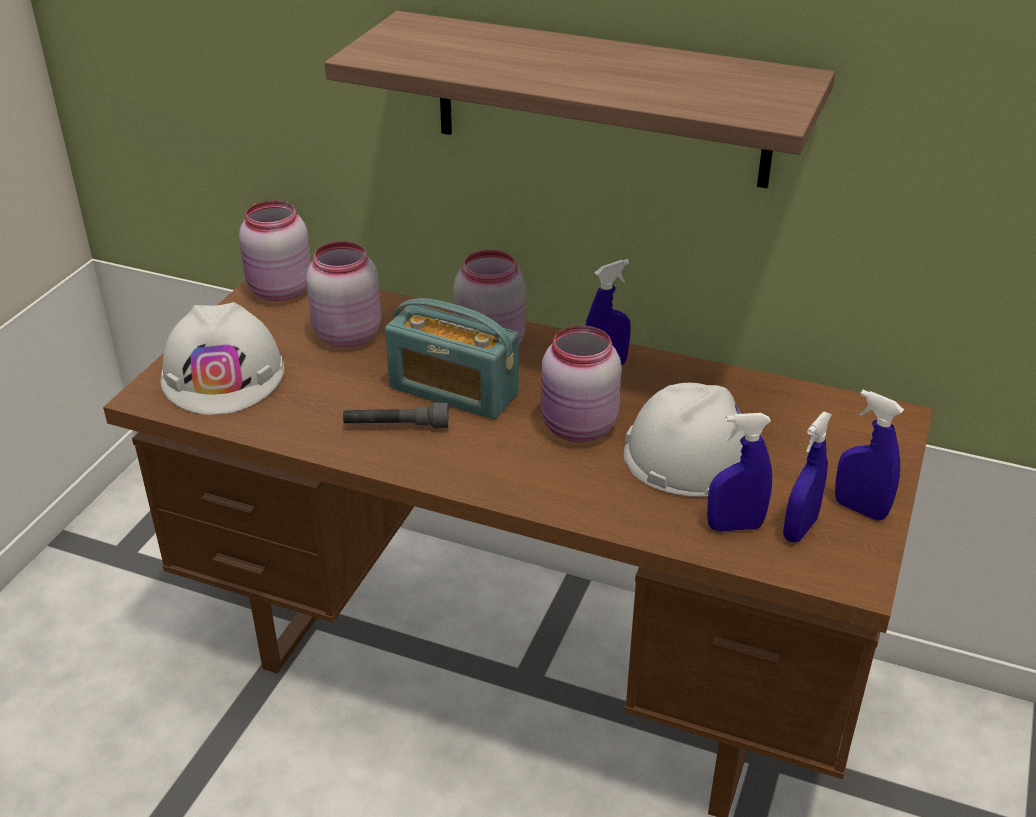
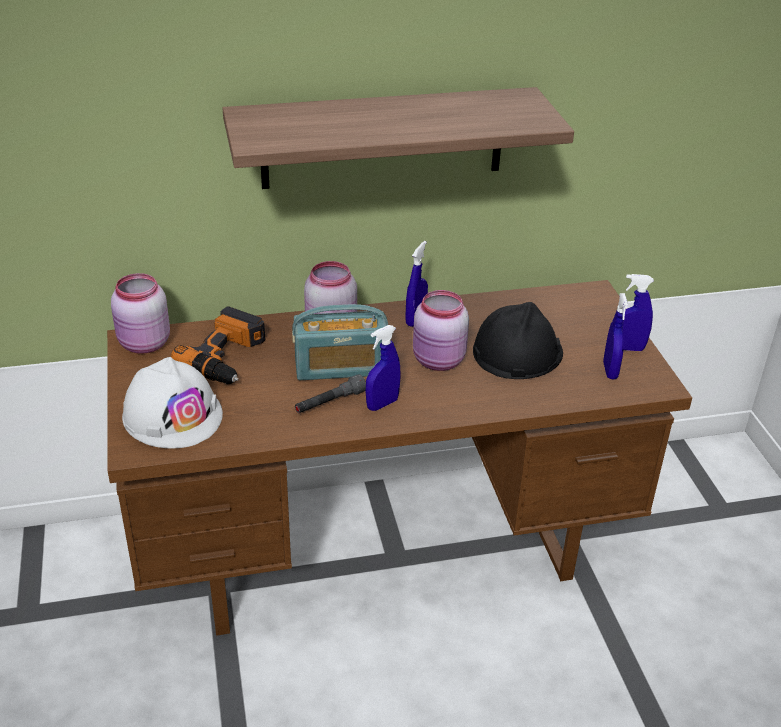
camera: 35 degrees left, 0 degrees up
(345, 335) = (228, 357): pink jar -> power drill
(693, 454) = (517, 352): white hard hat -> black hard hat
(734, 526) = (578, 383): blue spray bottle -> blue spray bottle (382, 404)

